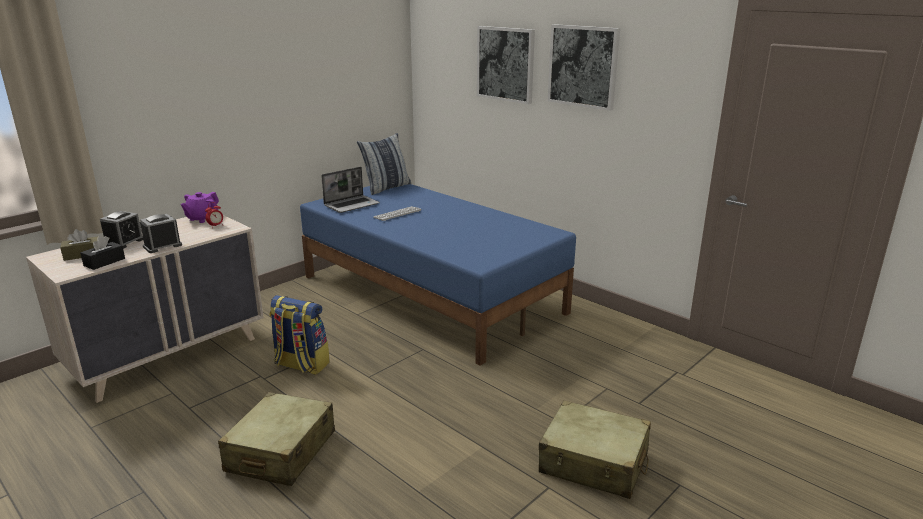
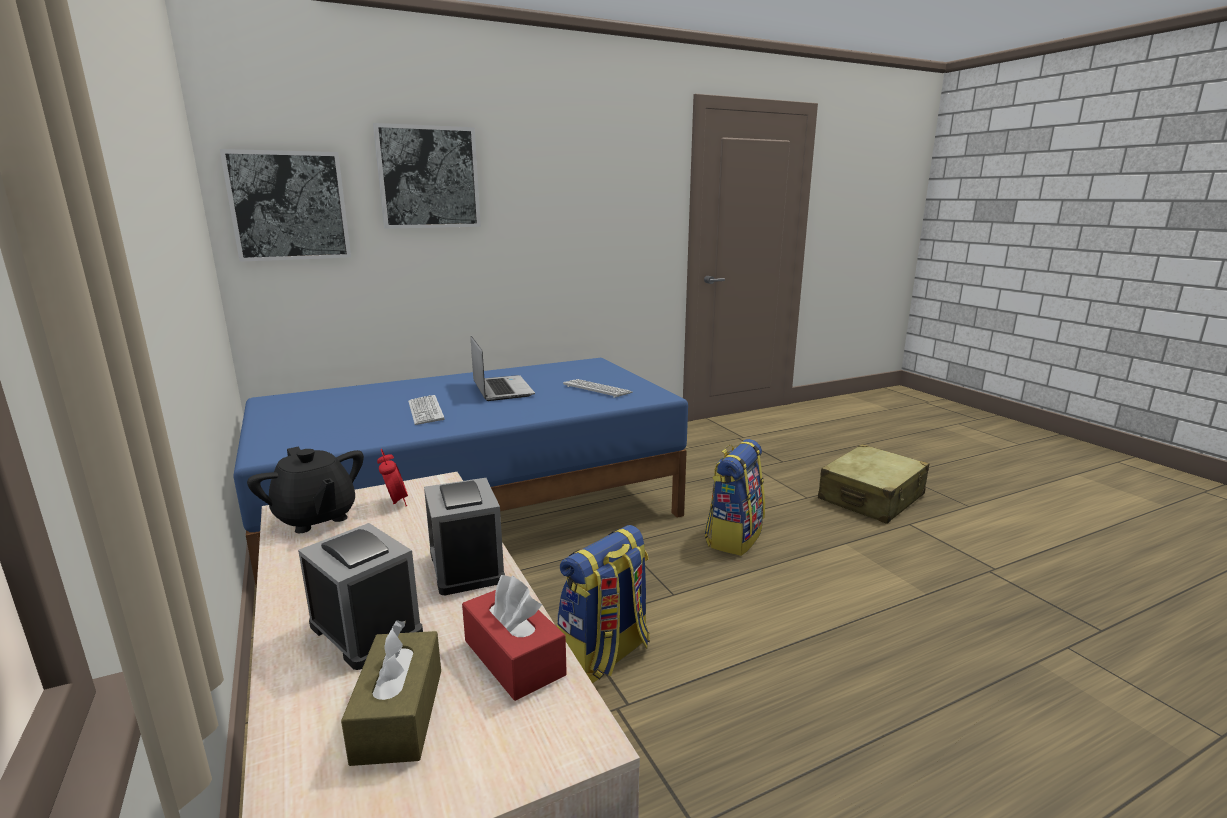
camera: 70 degrees left, 5 degrees down
(104, 262) = (514, 657): black tissue box -> red tissue box
(202, 219) = (316, 517): purple teapot -> black teapot
(281, 452) = (852, 698): beige suitcase -> none
(352, 205) = (328, 432): laptop -> laptop (501, 389)
(386, 188) = (286, 405): pillow -> none
(459, 391) = (733, 537): none -> backpack
(479, 245) = (597, 389): none -> keyboard
(583, 66) = (547, 171): picture -> picture (289, 206)

